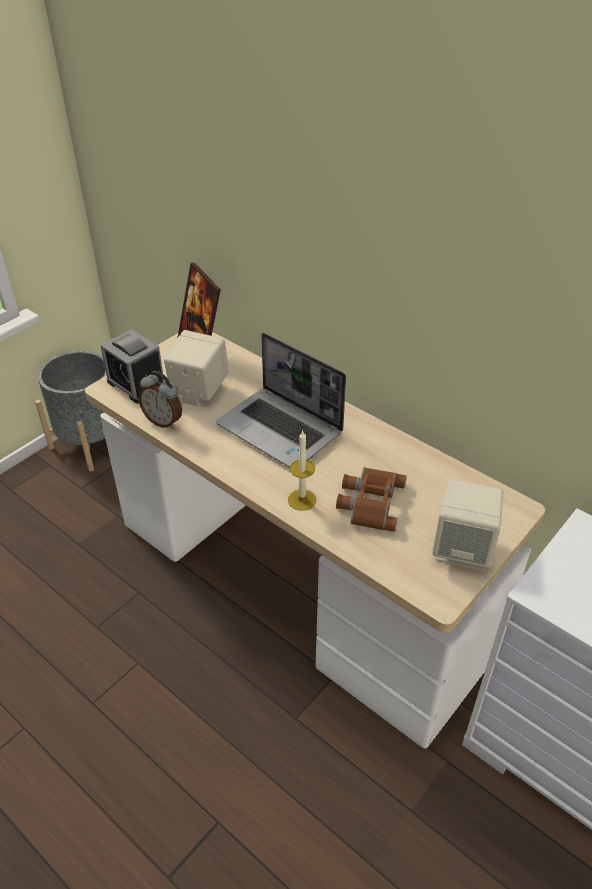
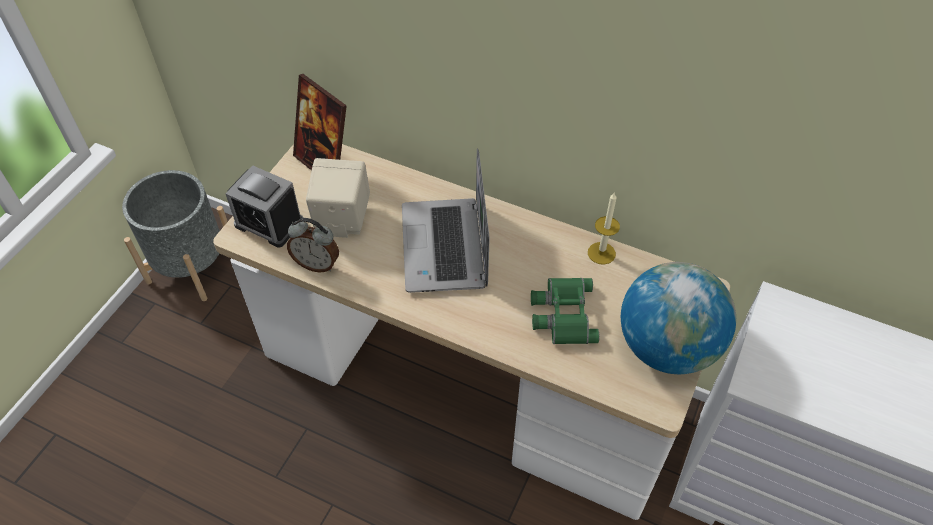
camera: 15 degrees left, 10 degrees up
(281, 429) = (446, 248): laptop -> laptop turned 60 degrees clockwise
(302, 500) = (495, 327): candle -> candle (601, 253)
(369, 501) = (562, 314): brown binoculars -> green binoculars
(462, 549) = (667, 347): beige speaker -> globe

